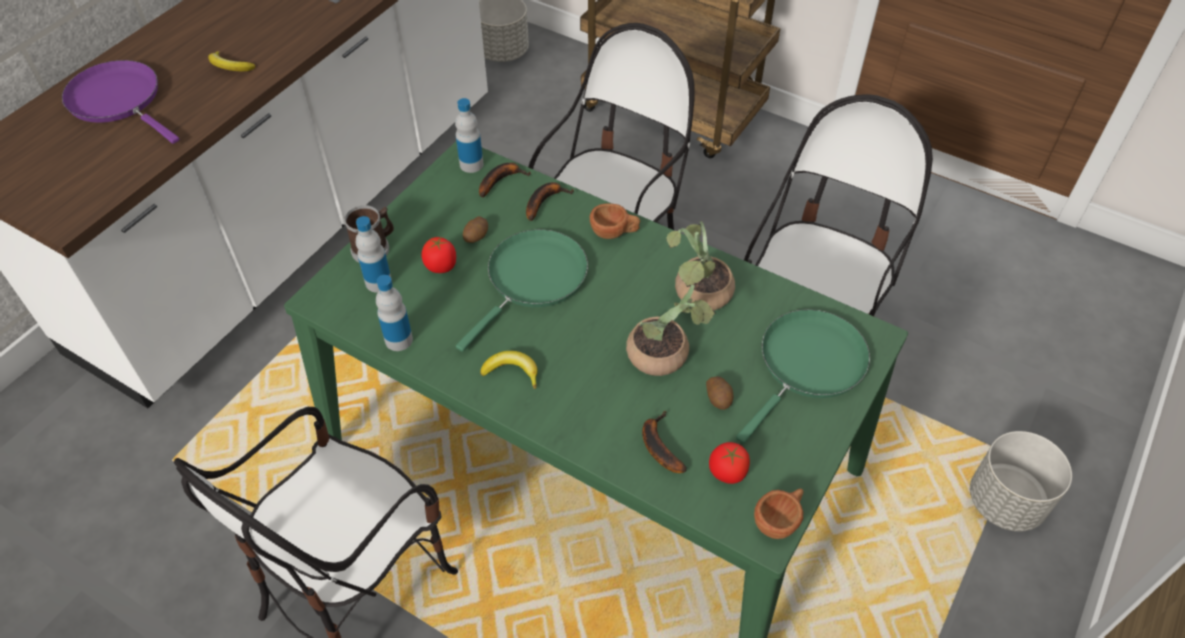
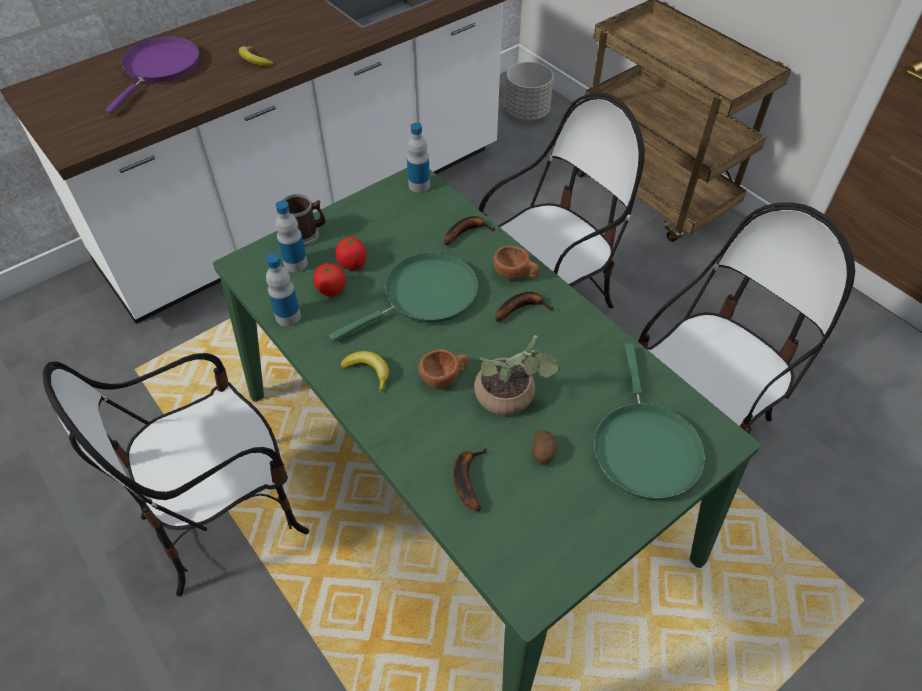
camera: 20 degrees right, 0 degrees up
(119, 100) = (159, 68): purple frying pan -> purple frying pan turned 45 degrees clockwise
(476, 236) = (394, 247): potato -> none
(501, 180) = (437, 205): banana -> banana (521, 308)
(698, 296) = (566, 352): potted plant -> none
(727, 473) = (519, 525): tomato -> tomato (331, 290)
(779, 520) = (549, 589): brown cup -> brown cup (445, 377)
(808, 365) = (644, 447): green frying pan -> green frying pan turned 120 degrees clockwise
(1005, 502) = (840, 642): grey planter -> none

